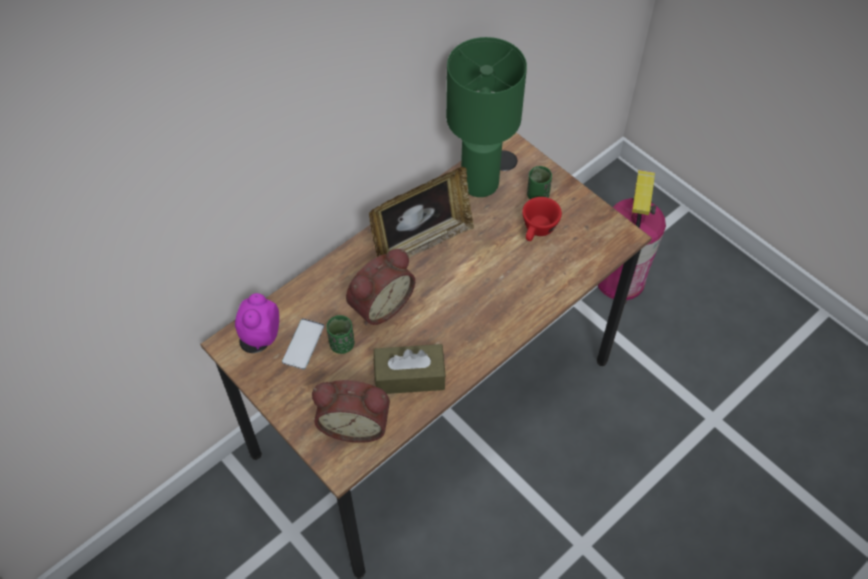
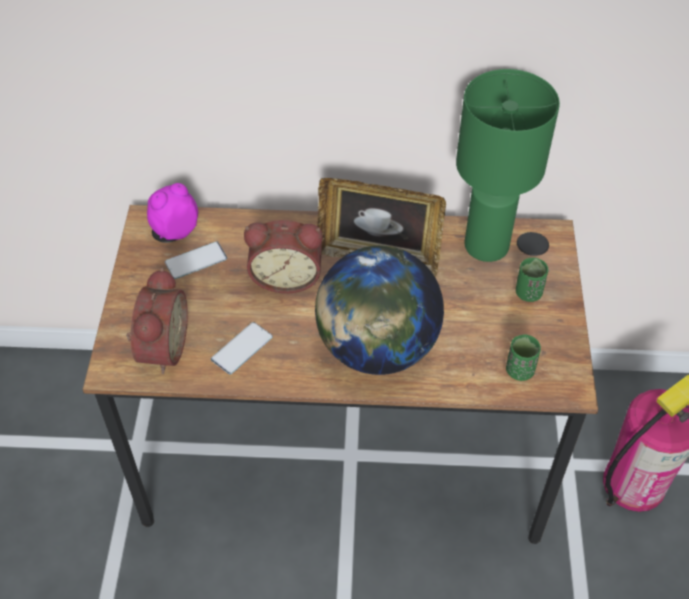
camera: 45 degrees right, 5 degrees down
(342, 344) = (222, 283): green cup -> green cup (519, 370)
(355, 423) = (160, 348): alarm clock -> alarm clock turned 135 degrees counterclockwise
(409, 376) = (242, 348): brown tissue box -> phone
(492, 304) = (377, 348): none -> globe
(538, 231) = (491, 322): red cup -> none

